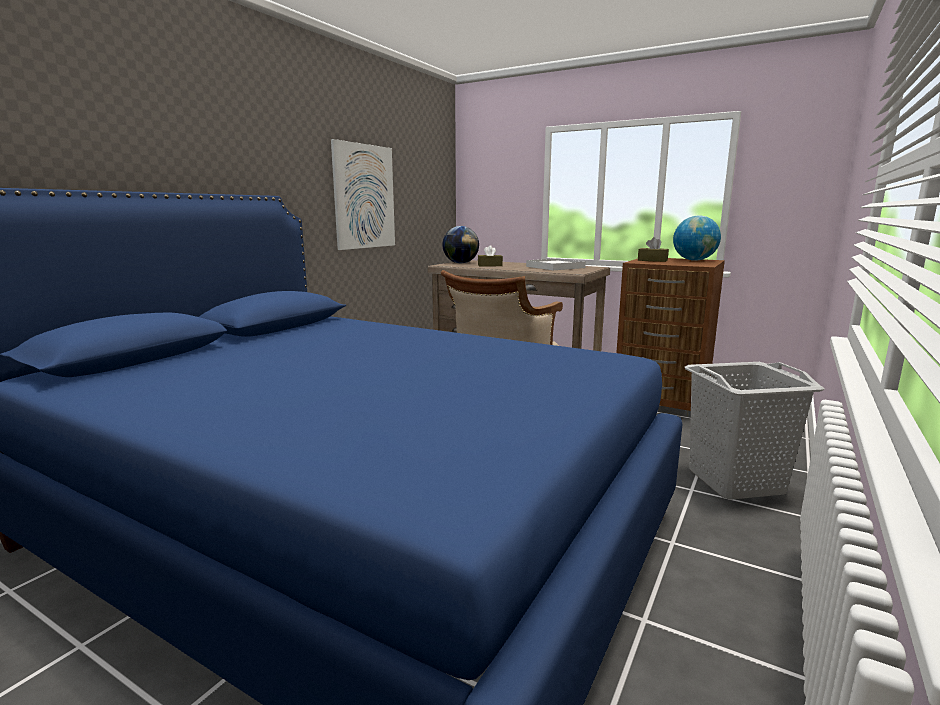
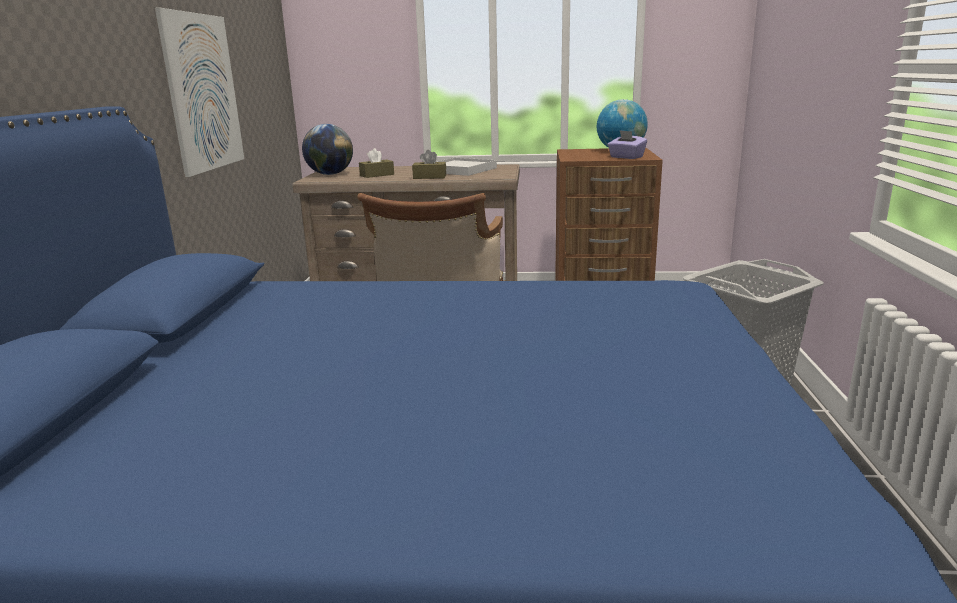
camera: 25 degrees left, 5 degrees up
(652, 260) = (581, 154): brown tissue box -> brown tissue box (429, 177)
(686, 264) = (626, 157): none -> purple tissue box

